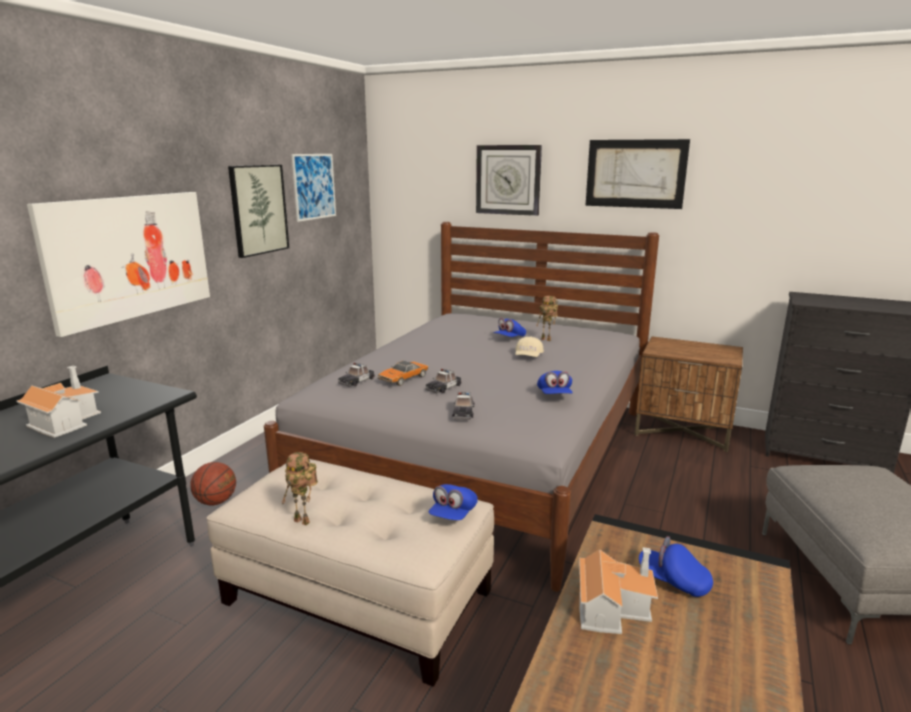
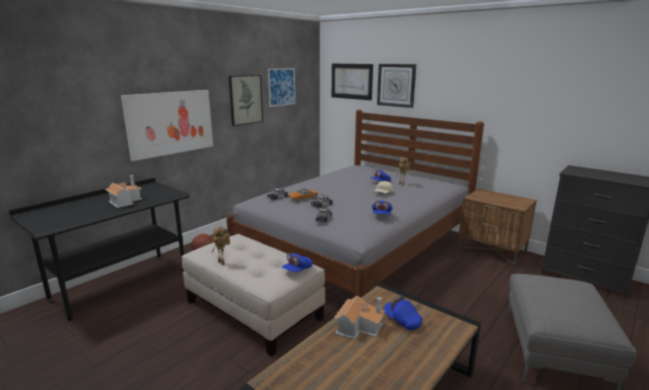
camera: 15 degrees right, 0 degrees up
(635, 174) = (472, 83): picture -> picture (351, 81)

